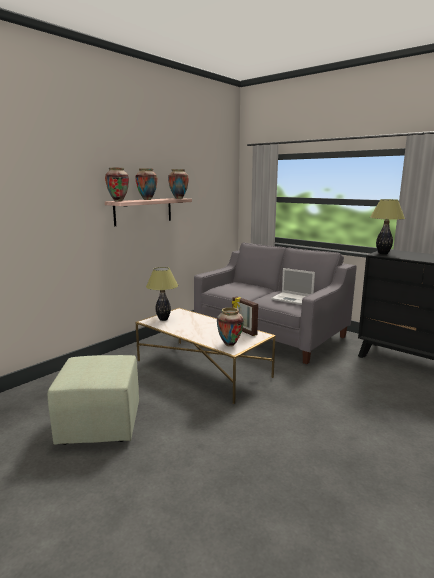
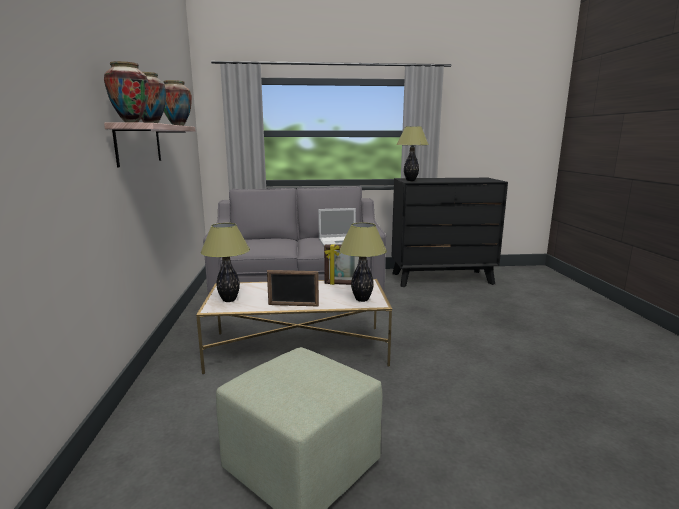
camera: 45 degrees left, 0 degrees up
(185, 333) = (293, 305): none -> picture frame
(229, 344) = (362, 299): vase -> table lamp

